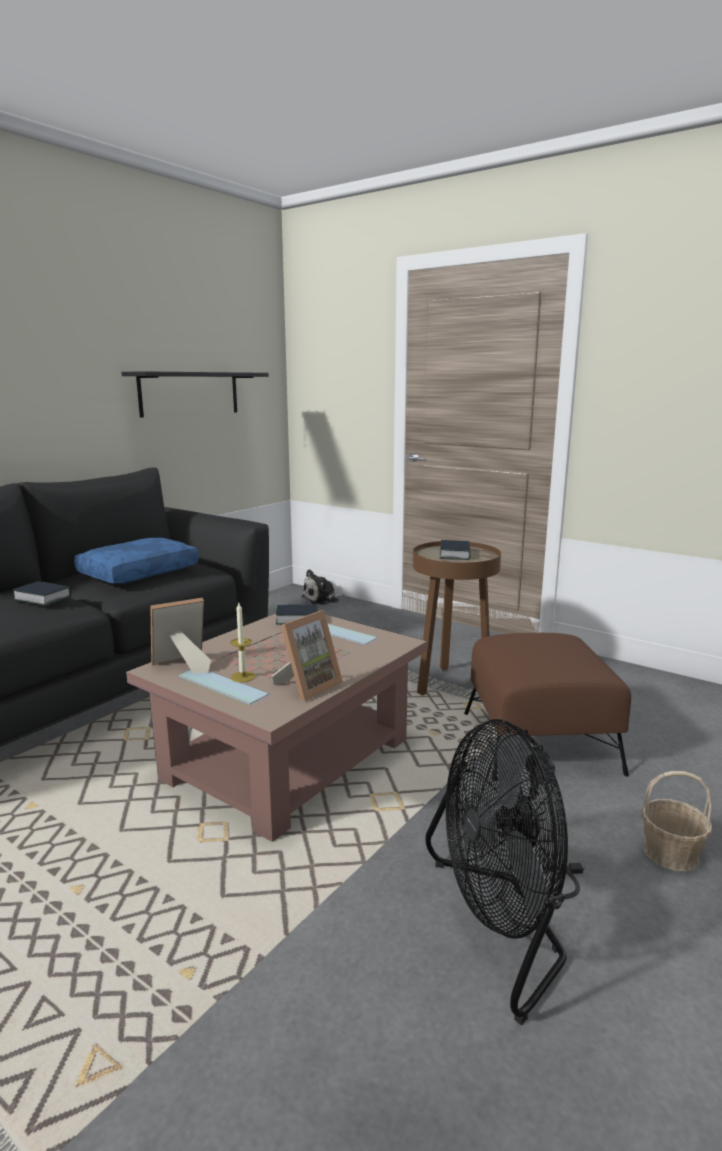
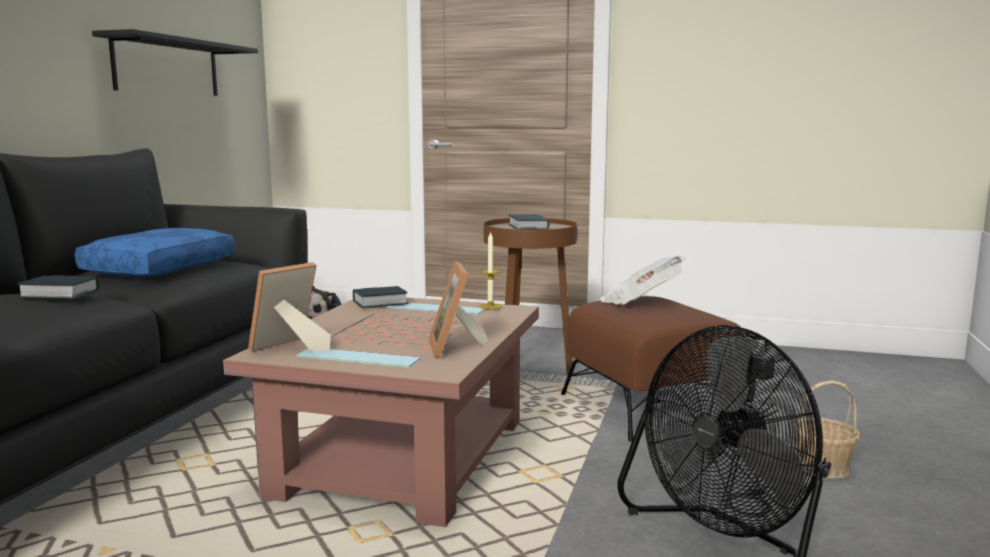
camera: 20 degrees left, 5 degrees down
(242, 677) = (375, 348): candle -> candle (490, 306)
(307, 686) = (456, 348): picture frame -> picture frame turned 150 degrees clockwise
(540, 643) = (640, 302): none -> newspaper

